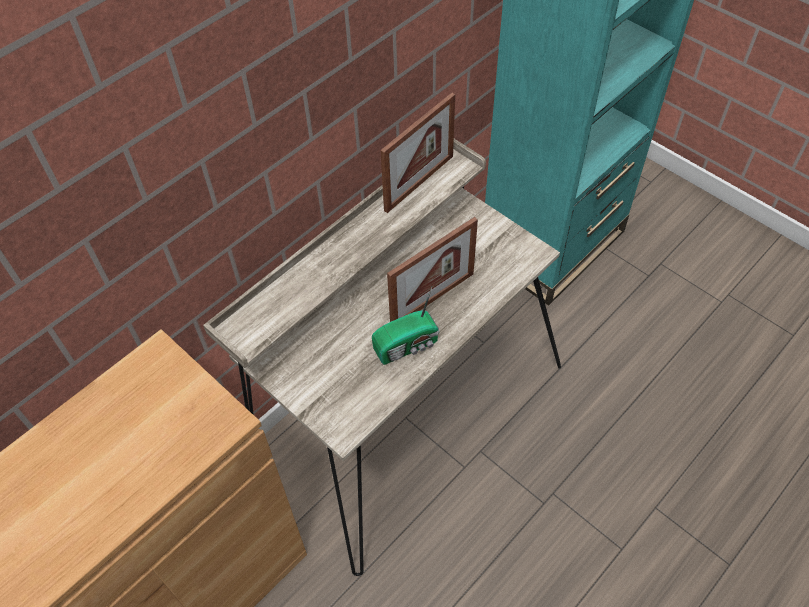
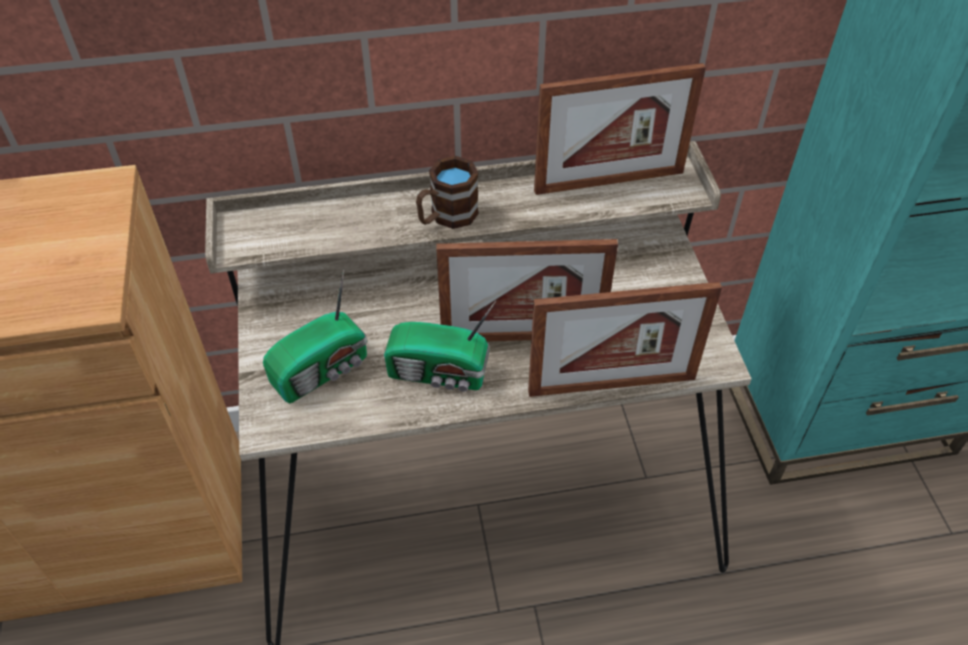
camera: 35 degrees right, 5 degrees down
(343, 384) = (323, 370): none -> radio
(351, 254) = (446, 217): none -> brown mug
(499, 297) = (612, 385): none -> picture frame

